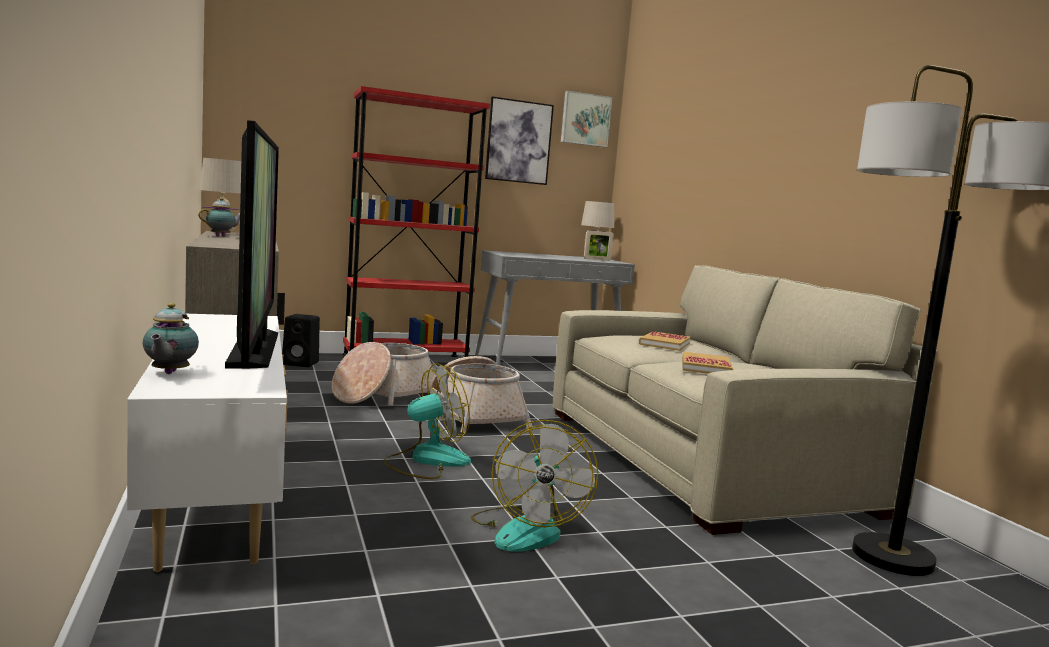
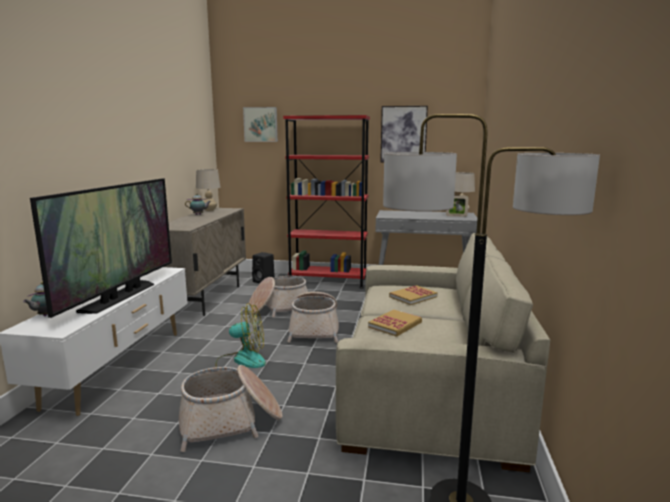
camera: 30 degrees right, 5 degrees up
(527, 529) = (230, 422): fan -> basket
(585, 119) = (454, 112): picture -> picture (261, 124)

